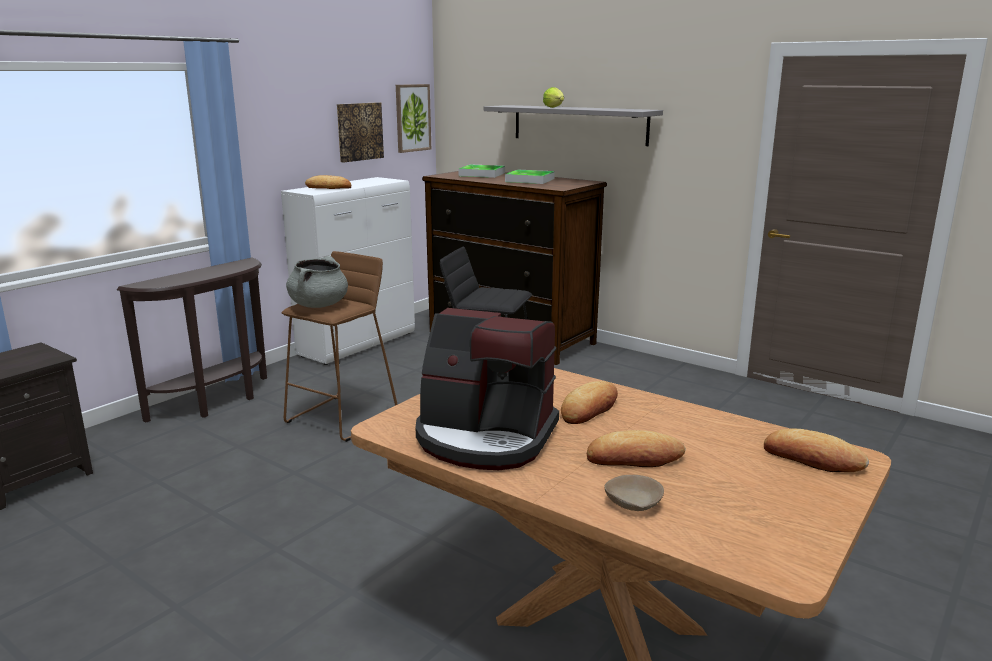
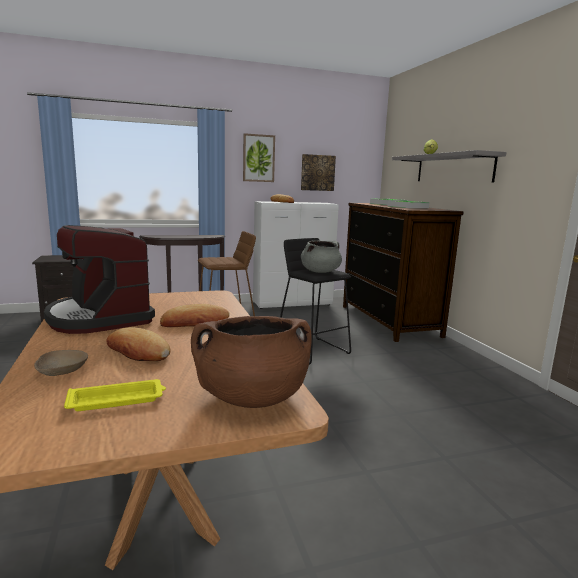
camera: 35 degrees right, 5 degrees down
(319, 305) = (216, 259): grey cooking pot -> grey cooking pot (320, 272)
(412, 118) = (362, 168): picture -> picture (258, 158)
(744, 503) = (118, 400): none -> yellow tray
(812, 459) = (252, 397): bread -> brown cooking pot

